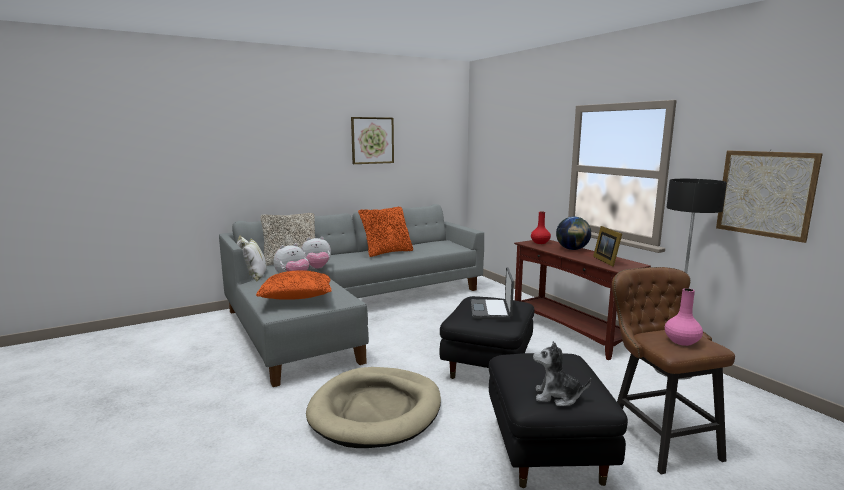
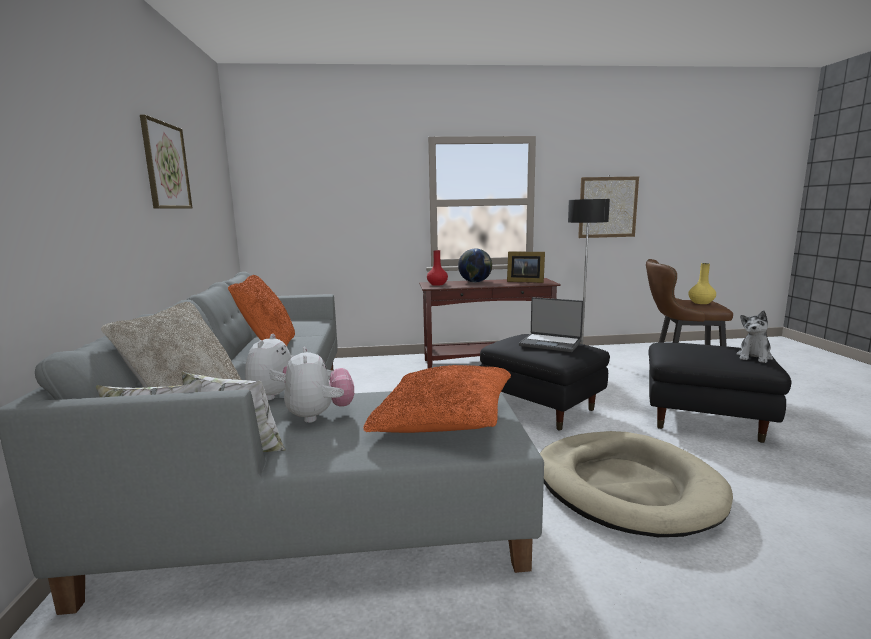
camera: 65 degrees left, 0 degrees up
(682, 342) = (701, 303): pink vase -> yellow vase

